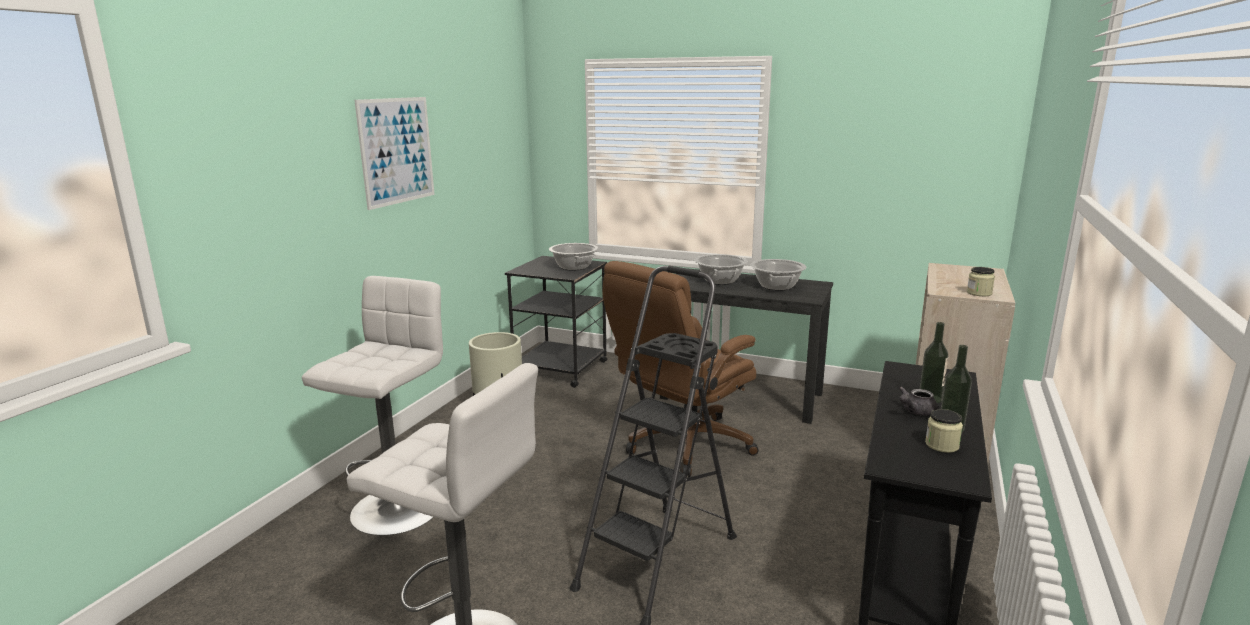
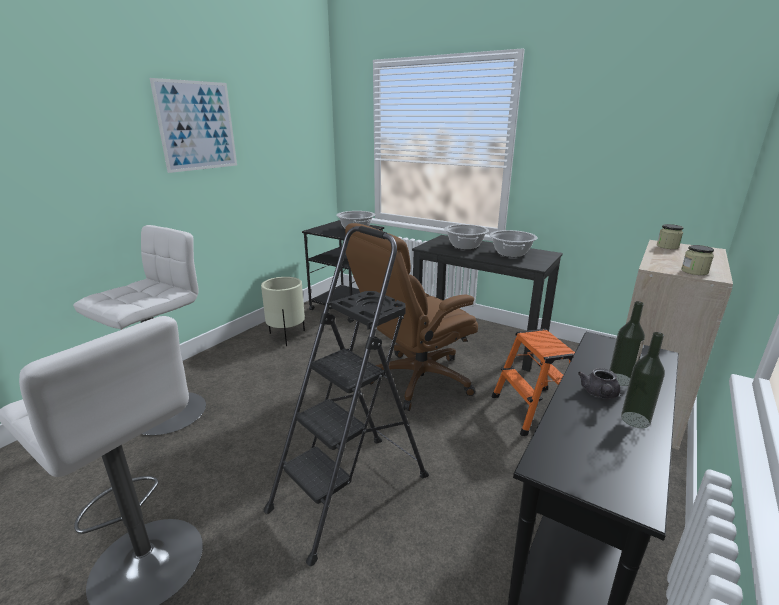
camera: 10 degrees right, 5 degrees up
(829, 463) = (535, 410): none -> orange step ladder
(915, 411) = (599, 394): grey teapot -> grey teapot turned 45 degrees counterclockwise
(942, 445) = (618, 443): jar -> jar (667, 246)

